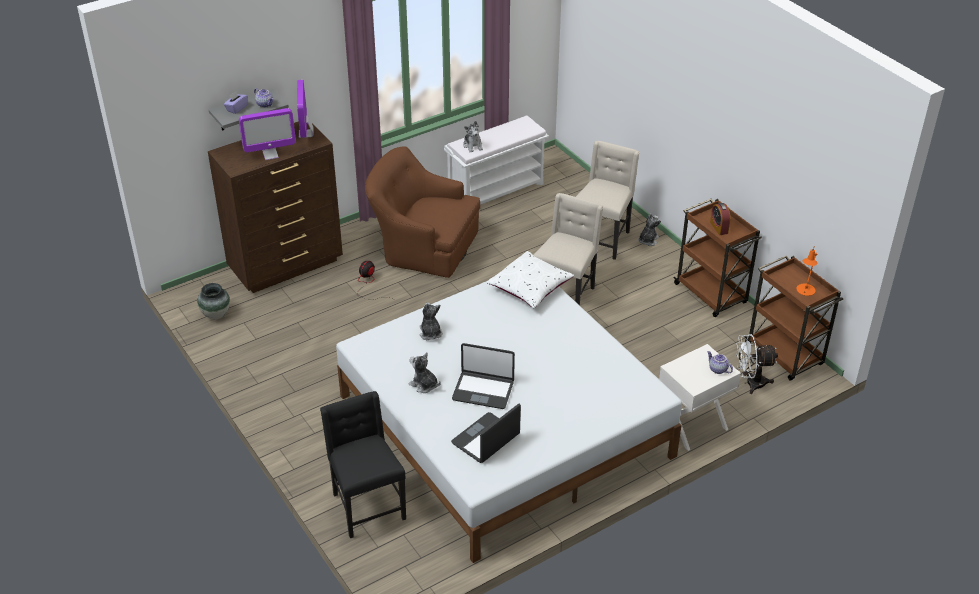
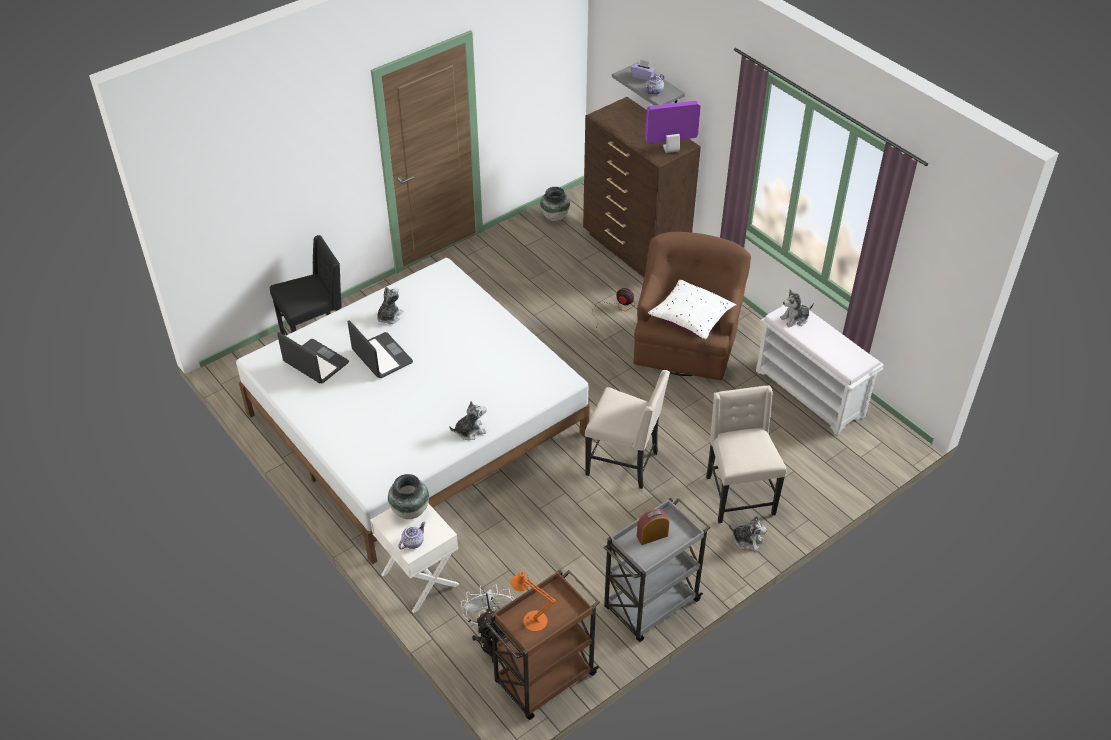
camera: 85 degrees right, 5 degrees up
(270, 155) = (627, 132): monitor -> none
(430, 333) = (462, 314): plush toy -> plush toy (470, 431)
(483, 390) = (381, 357): laptop -> laptop turned 135 degrees clockwise
(530, 287) = (541, 382): white pillow -> white pillow (691, 317)
(602, 239) = (738, 494): beige chair -> beige chair turned 120 degrees counterclockwise
(683, 371) = (409, 511): none -> vase
(711, 294) = (650, 605): brown cart -> grey cart

